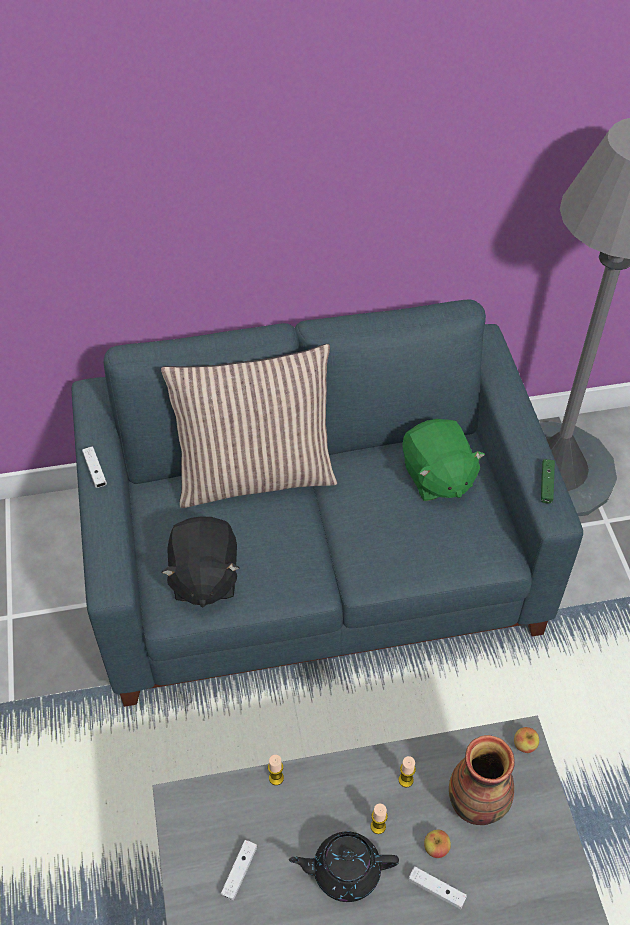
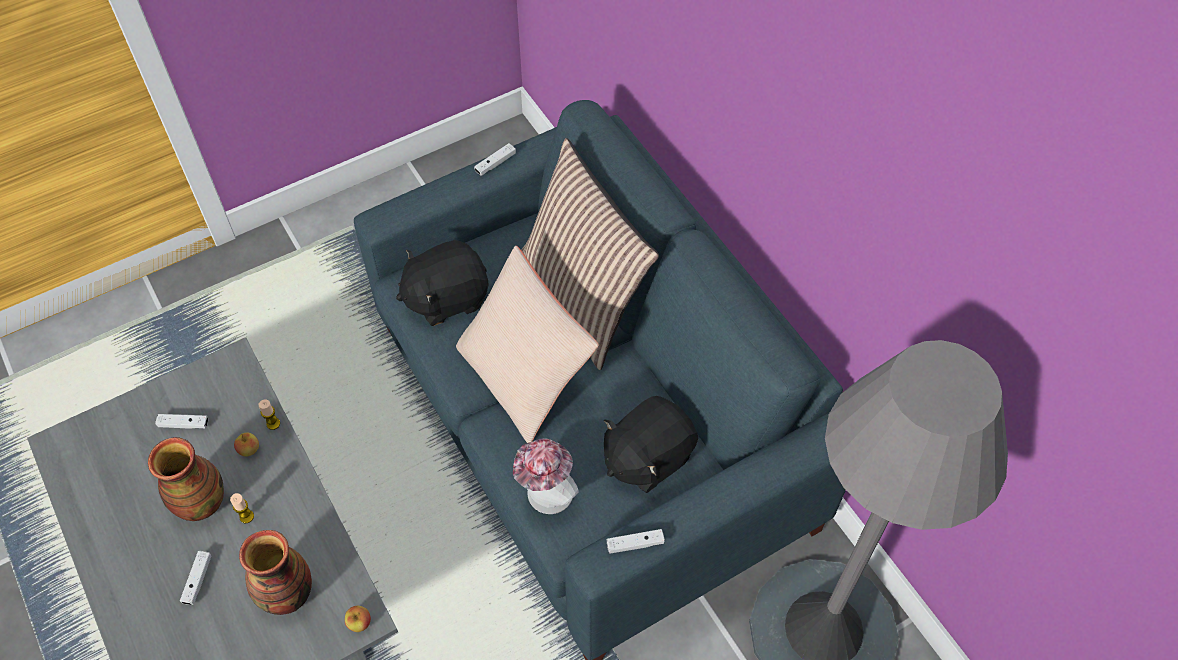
camera: 70 degrees right, 5 degrees up
(320, 538) = (525, 375): none -> beige pillow
(344, 871) = (200, 502): black teapot -> vase
(406, 780) = (296, 527): candle -> none
(436, 848) = (236, 570): apple -> apple (249, 450)
(437, 477) = (647, 457): green plush toy -> black plush toy
(453, 557) = (546, 498): none -> hat
(546, 484) = (635, 544): green game controller -> white game controller

